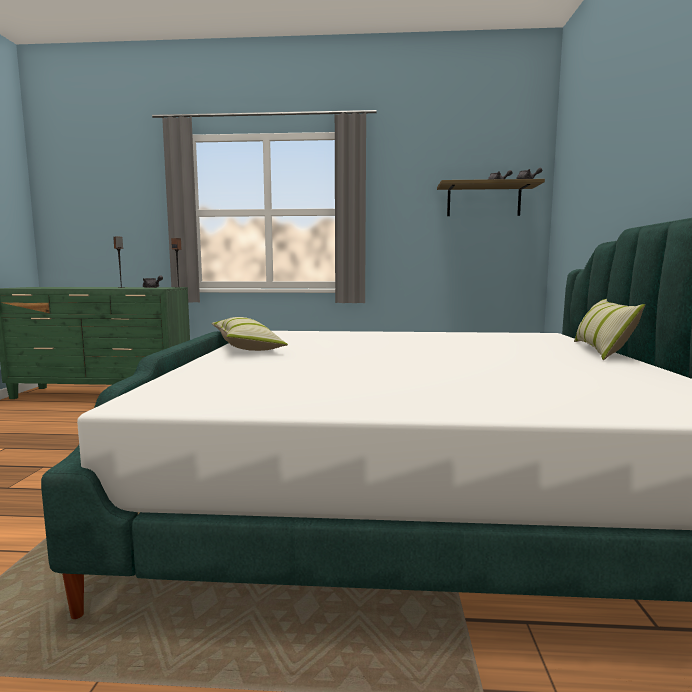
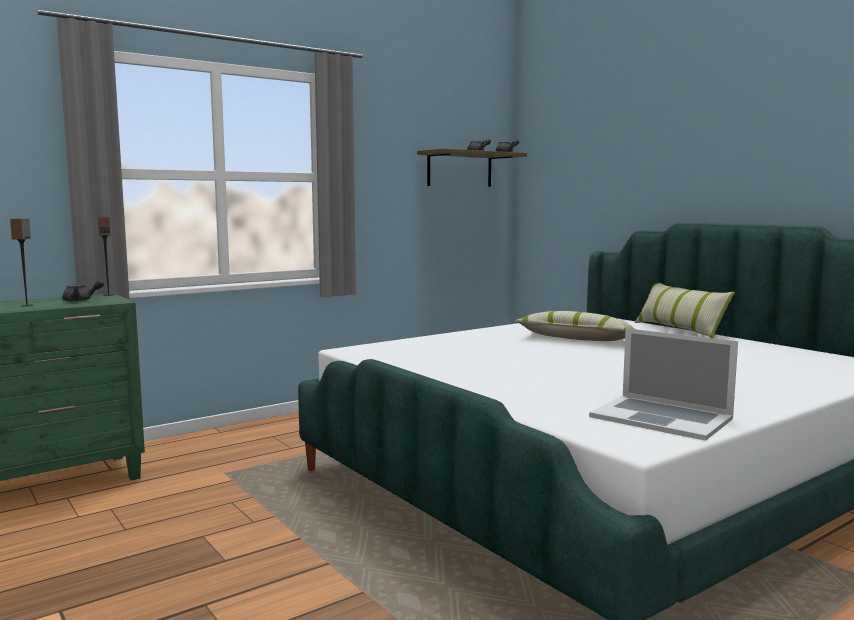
camera: 40 degrees left, 0 degrees up
(246, 394) = (661, 417): none -> laptop
(247, 347) = (432, 374): pillow -> pillow (576, 339)

